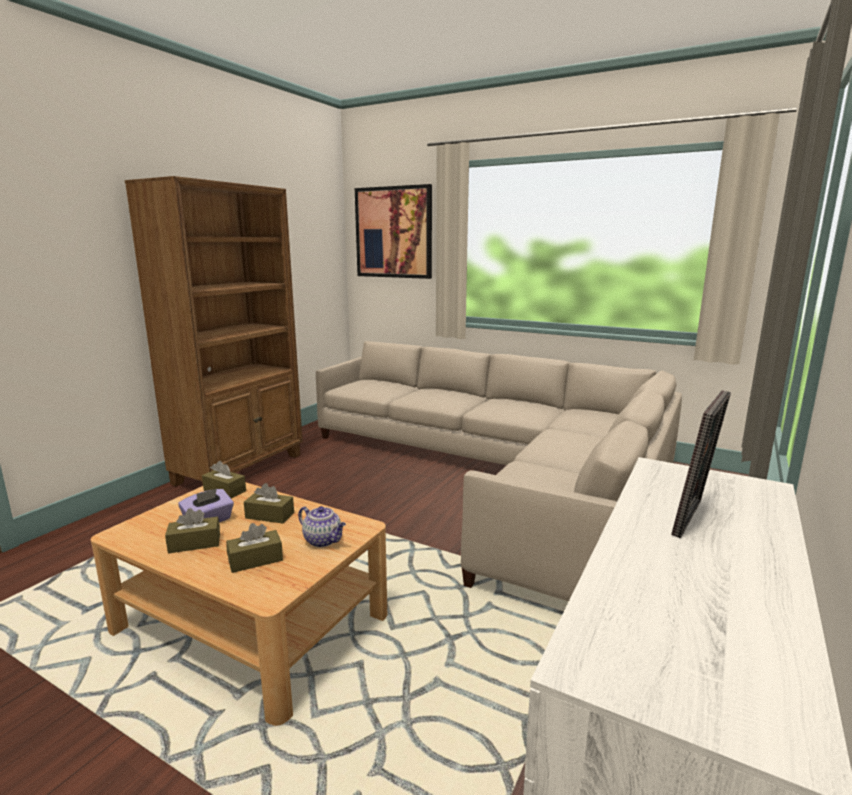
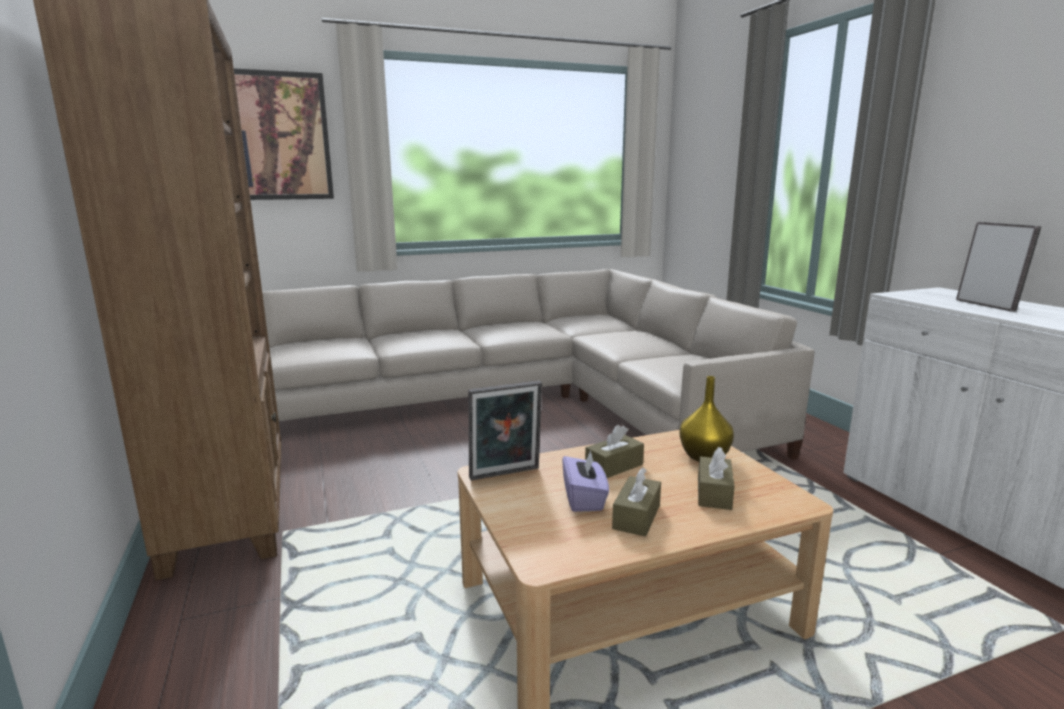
camera: 50 degrees left, 0 degrees up
(225, 491) = (505, 475): brown tissue box -> picture frame
(323, 540) = (704, 456): teapot -> yellow vase

